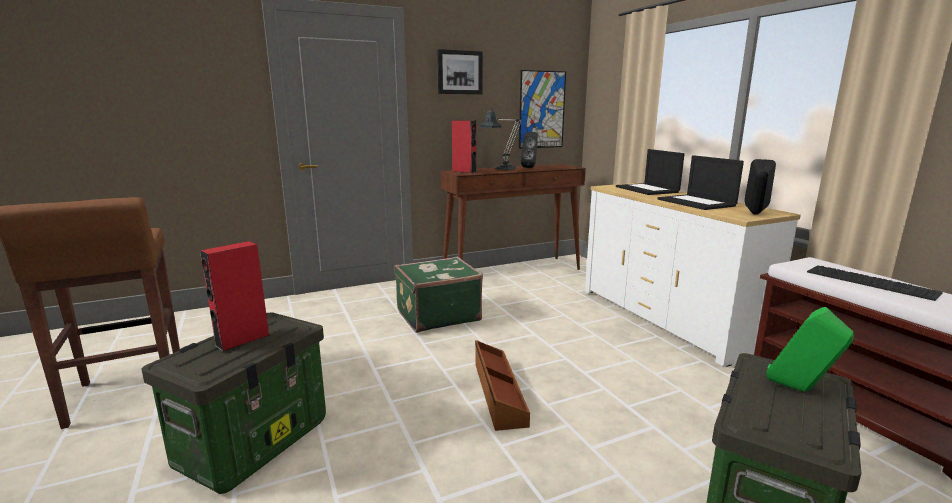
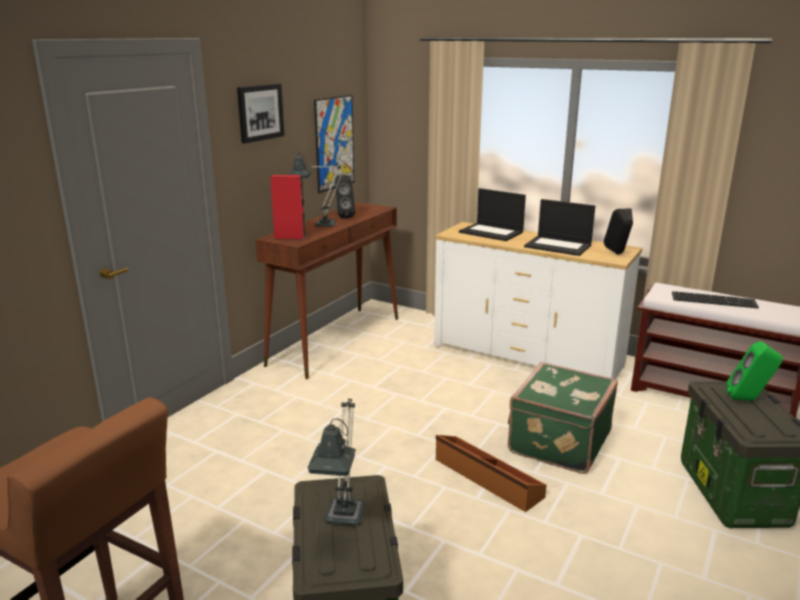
camera: 35 degrees left, 5 degrees up
(243, 340) = (343, 521): red speaker -> table lamp
(437, 315) = (328, 419): green suitcase -> green suitcase (557, 442)

